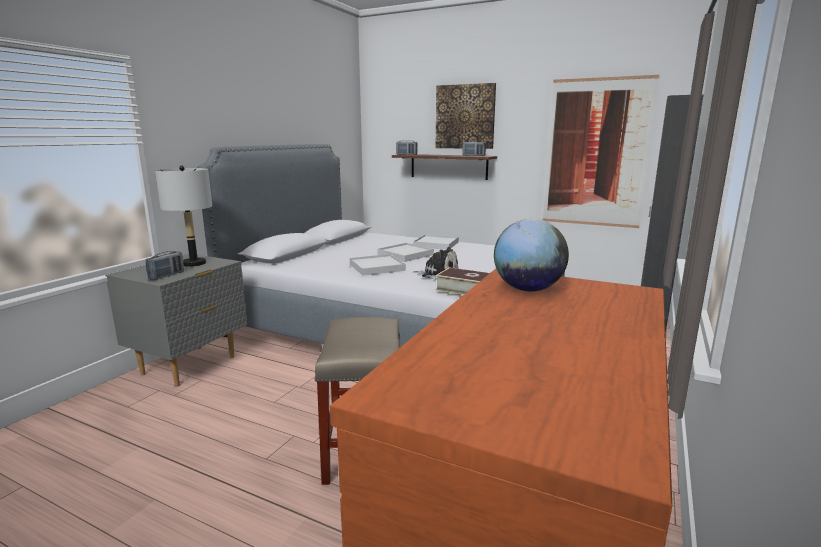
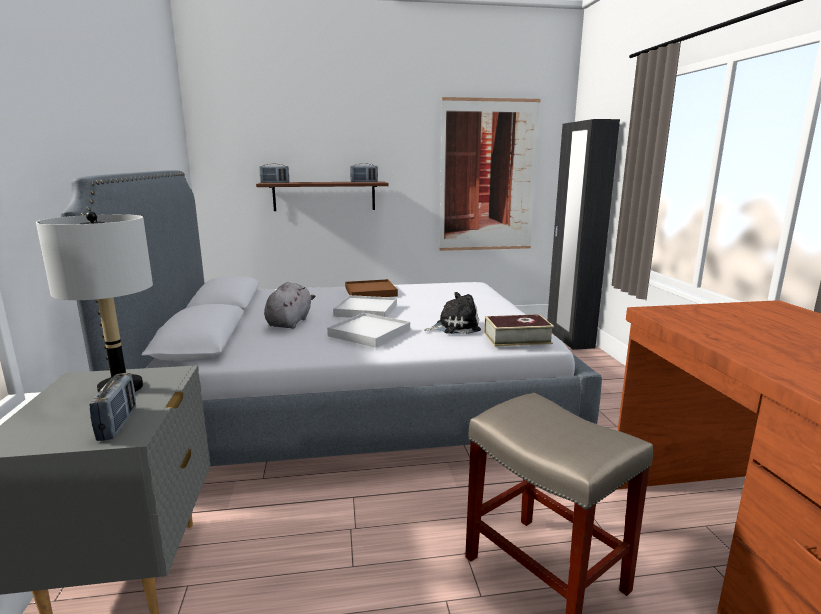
camera: 35 degrees left, 0 degrees up
(347, 253) = (290, 322): none -> grey plush toy
(436, 244) = (370, 292): white tray -> brown tray
(465, 117) = (341, 135): picture -> none
(527, 289) = (720, 323): globe -> none

